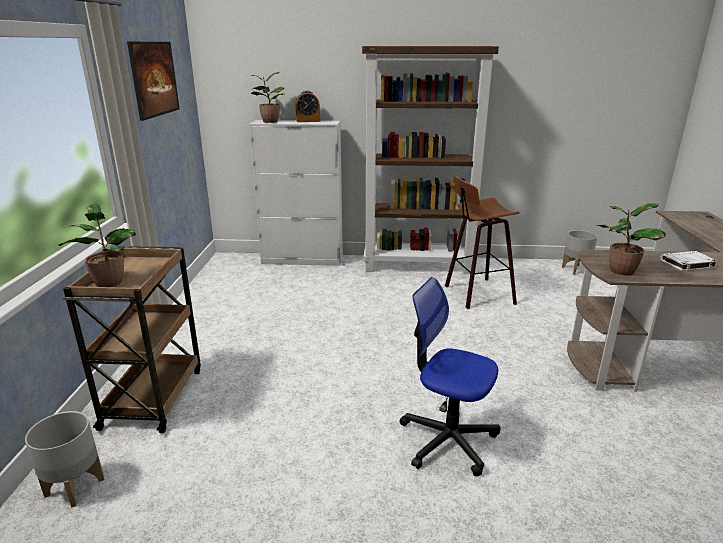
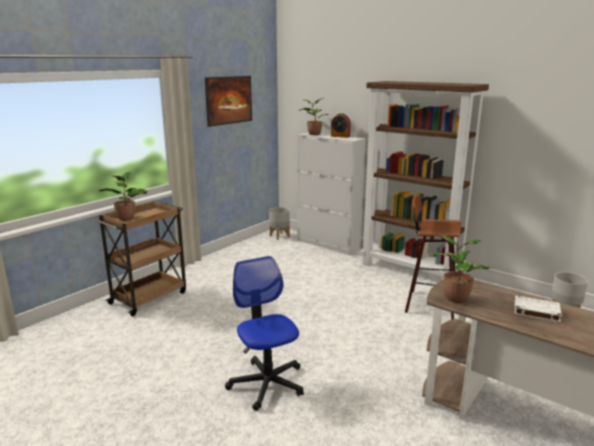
camera: 35 degrees right, 5 degrees down
(74, 487) = (74, 324): grey planter -> grey planter (279, 236)

